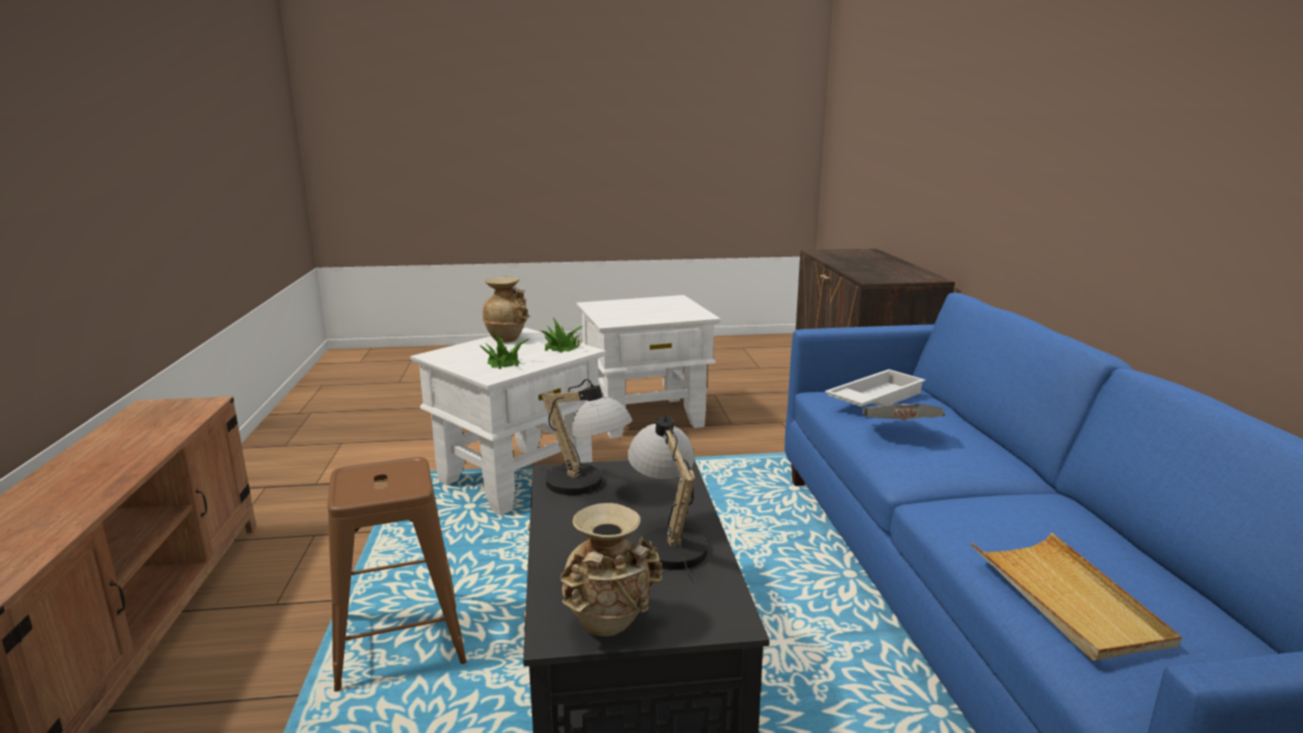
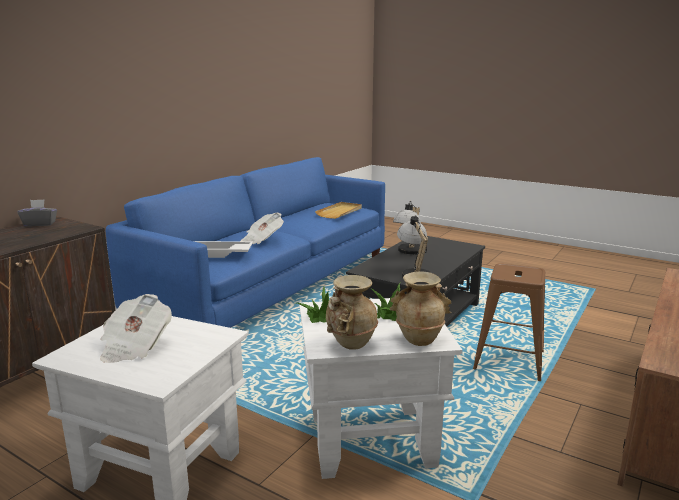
camera: 140 degrees left, 0 degrees up
(609, 625) = (454, 244): beige vase -> beige vase (419, 339)
(650, 308) = (135, 346): none -> newspaper
(919, 275) = (40, 224): none -> grey tissue box

